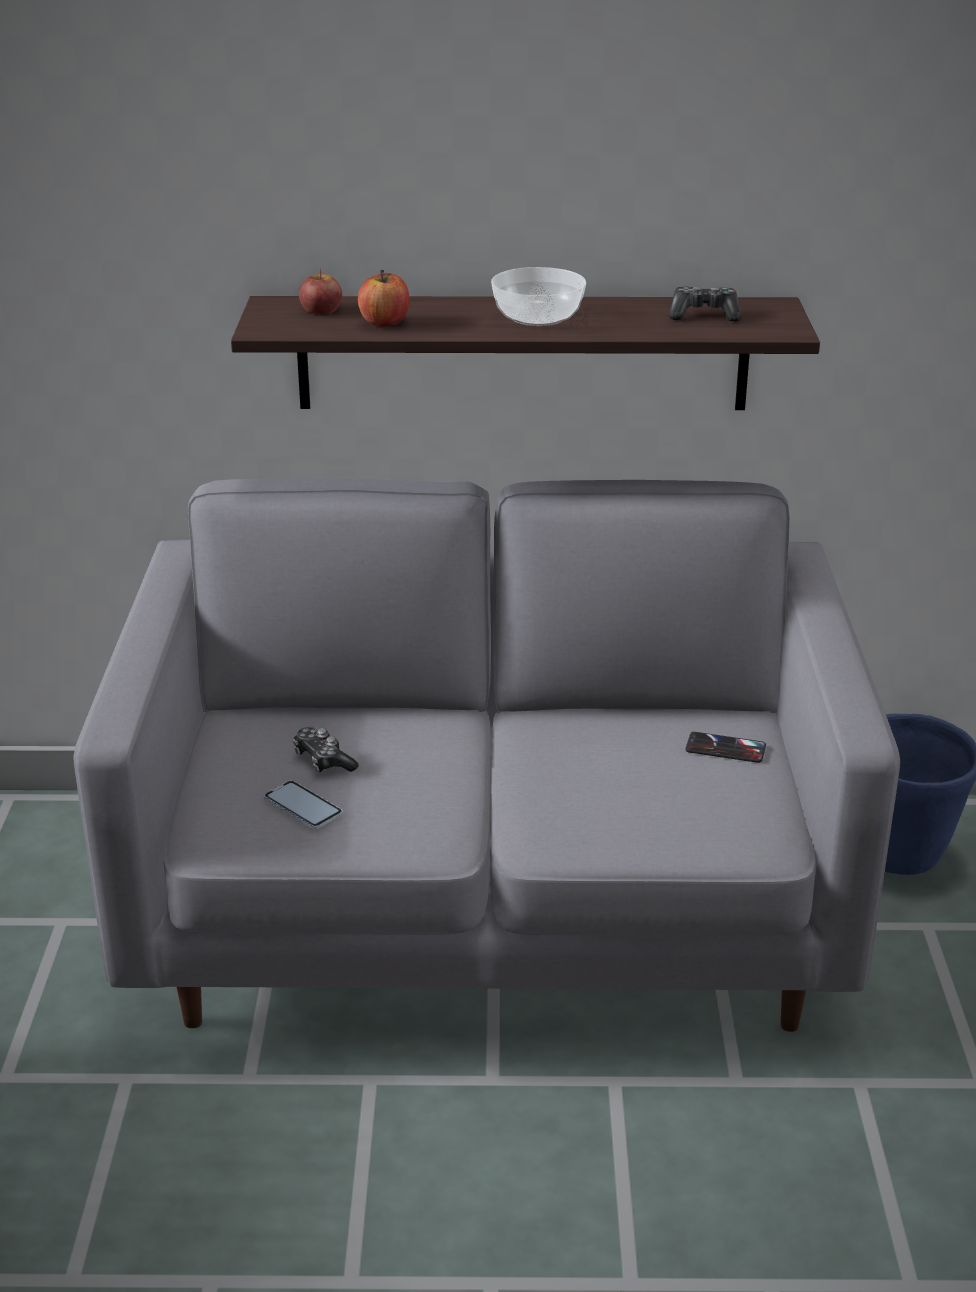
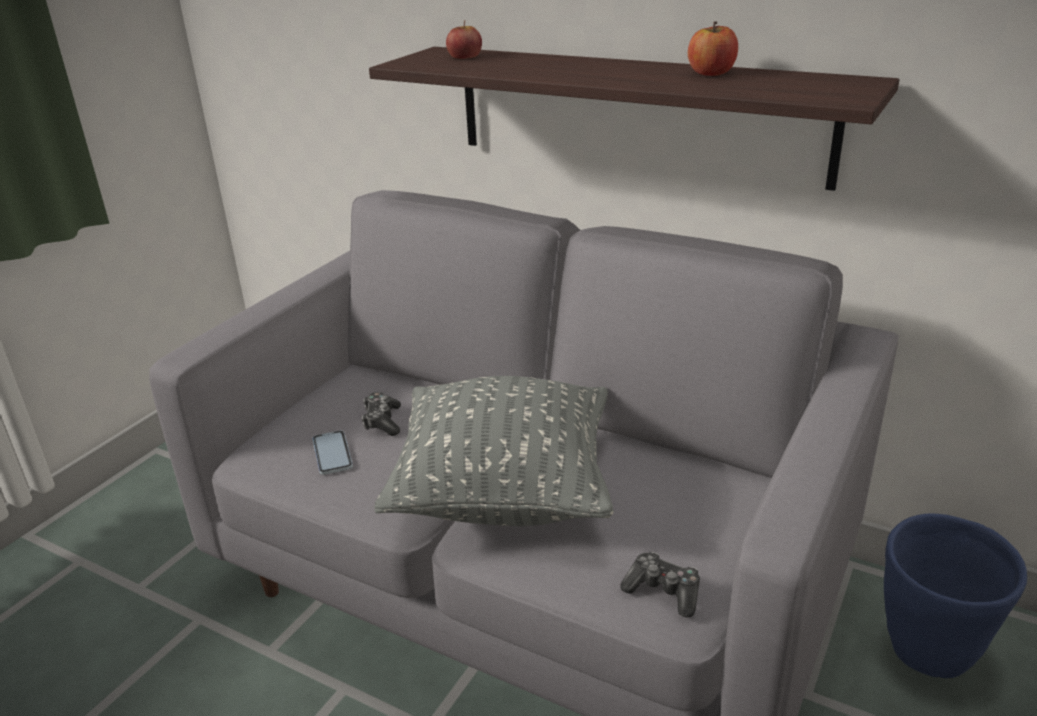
camera: 30 degrees right, 0 degrees up
(384, 322) = (495, 66): apple -> apple (711, 73)
(526, 792) = (504, 493): none -> grey pillow
(539, 317) = (625, 72): bowl -> none
(704, 315) = (779, 82): game controller -> game controller (663, 591)
(725, 748) = (710, 504): phone -> none

